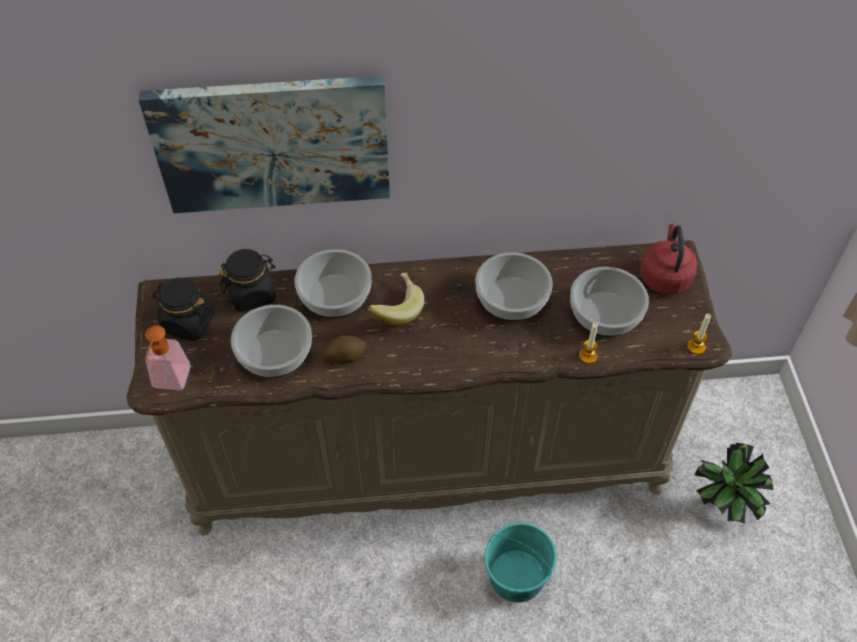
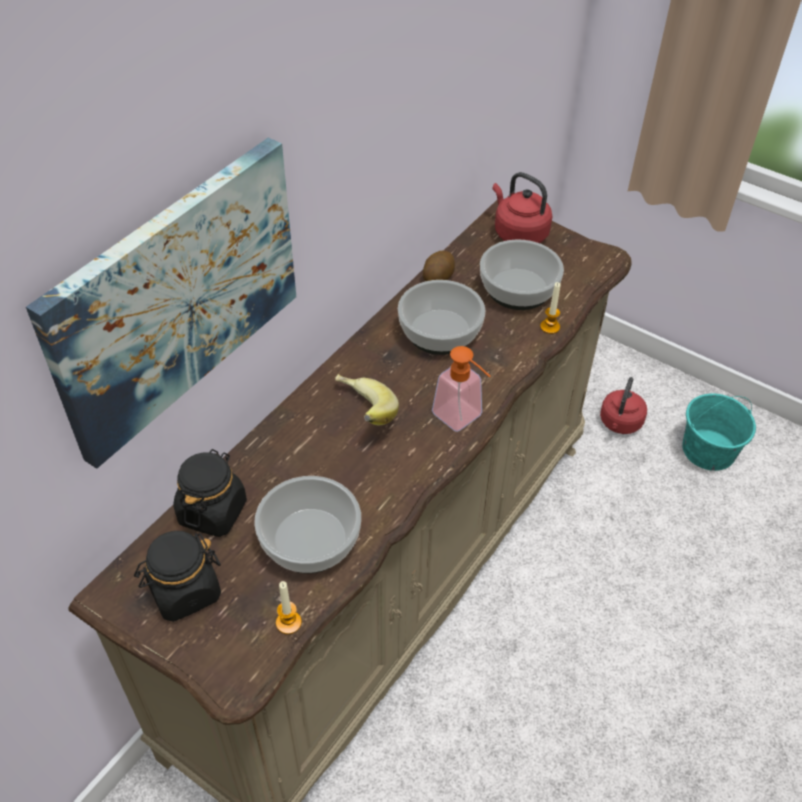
camera: 50 degrees left, 5 degrees down
(170, 383) = (247, 659): soap dispenser -> soap dispenser (462, 419)
(334, 296) = (294, 448): bowl -> none
(345, 356) = (376, 485): potato -> potato (438, 277)
(517, 576) = (563, 603): turquoise bucket -> turquoise bucket (709, 450)
(696, 347) = (604, 264): candle -> candle (288, 623)
(722, 506) = (620, 423): potted plant -> red kettle

